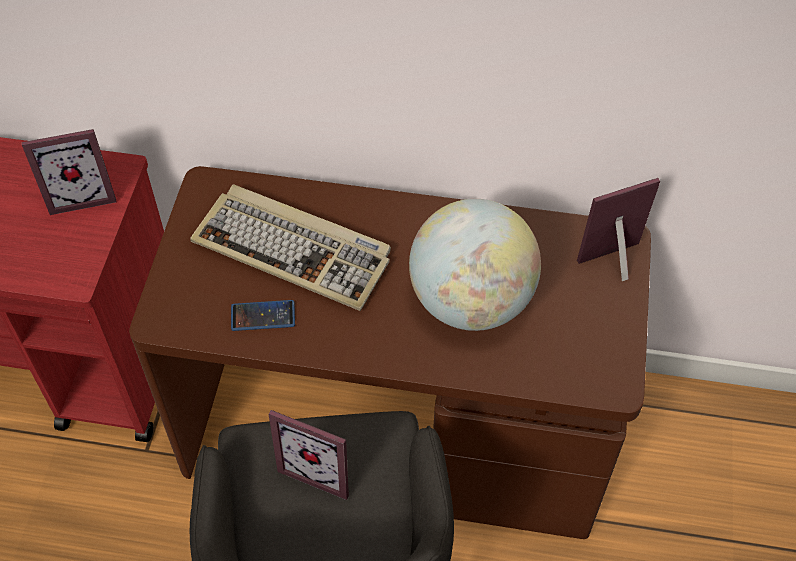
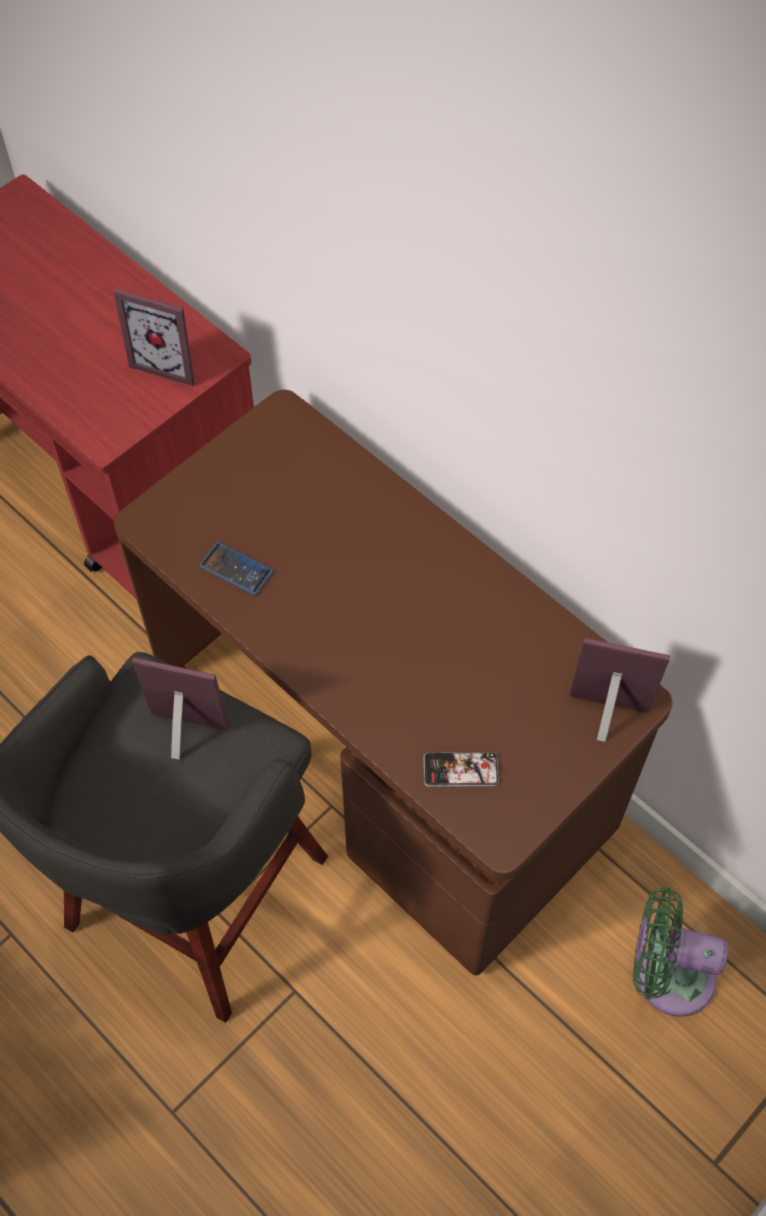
camera: 35 degrees right, 5 degrees up
(295, 250) = (312, 523): keyboard -> none
(321, 467) = (183, 738): picture frame -> picture frame turned 135 degrees clockwise
(471, 301) = (433, 669): globe -> none
(549, 358) = (460, 770): none -> phone
(704, 453) = (666, 974): none -> green fan

